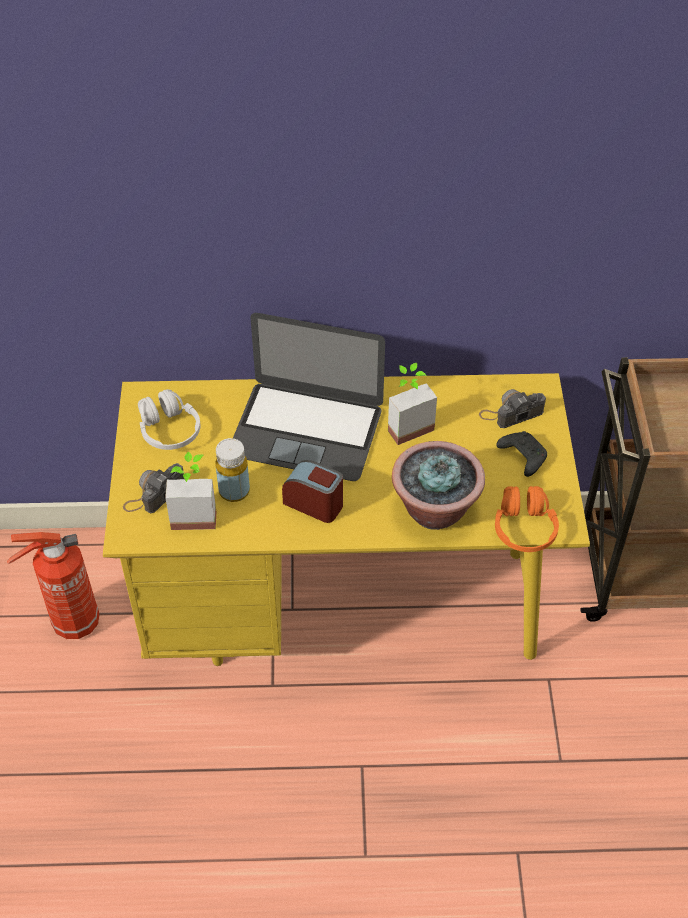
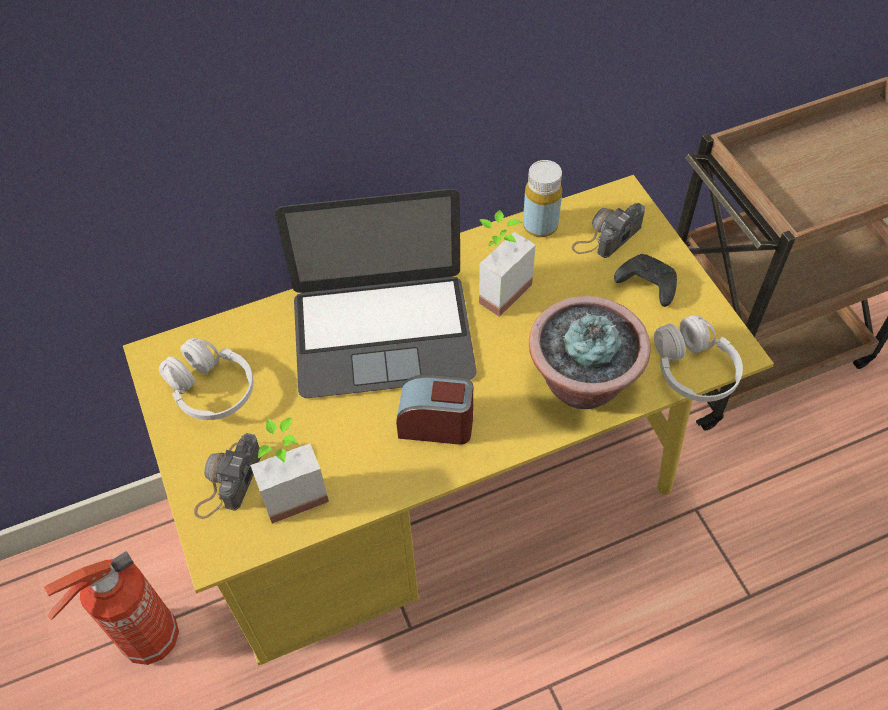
camera: 20 degrees left, 5 degrees up
(234, 491) = (330, 442): yellow bottle -> yellow bottle (540, 225)
(524, 528) = (693, 370): orange headphones -> white headphones

